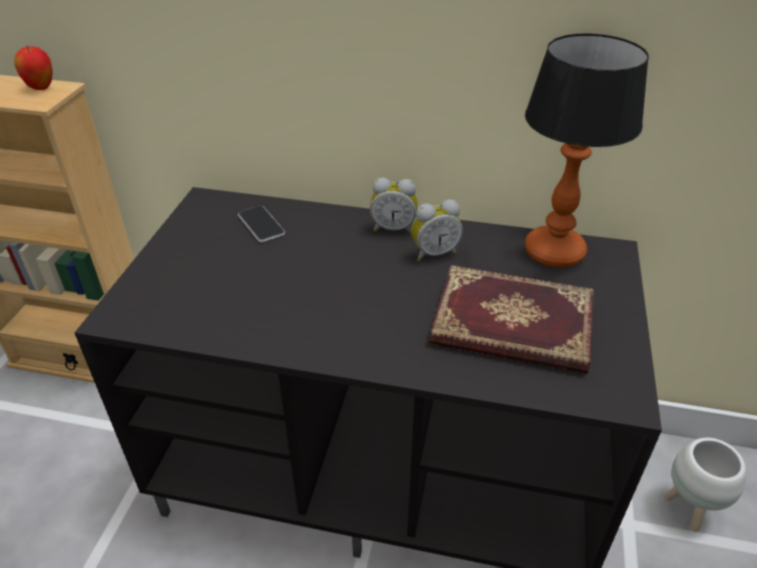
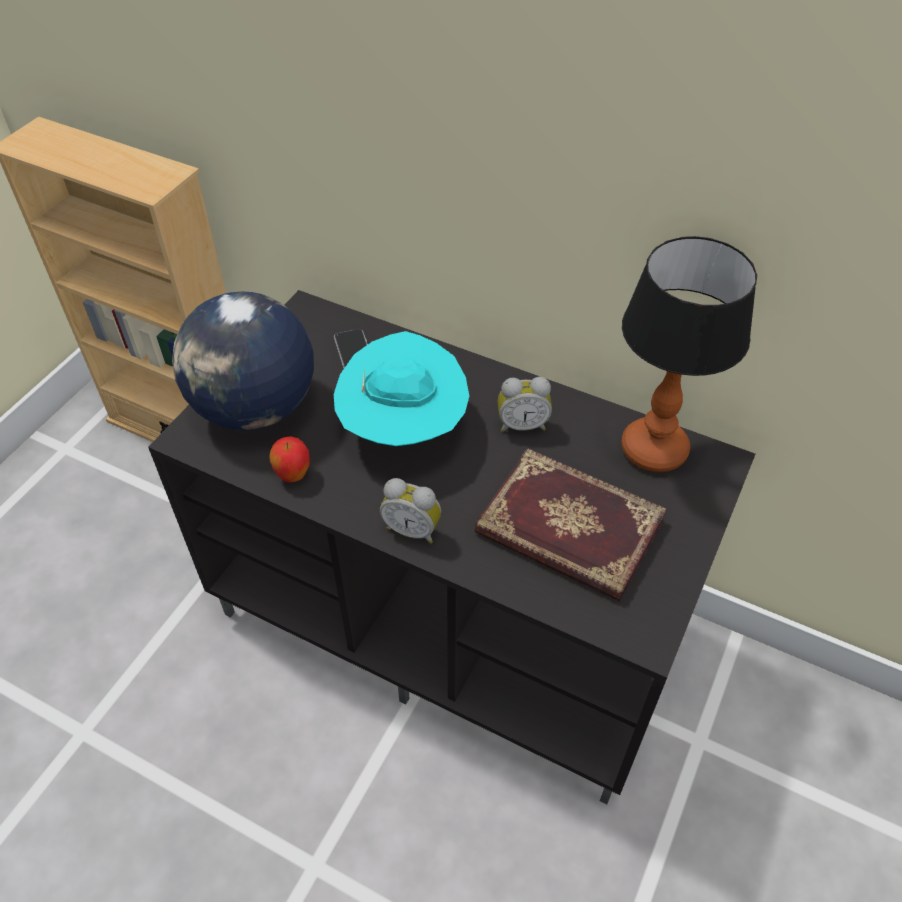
camera: 15 degrees right, 10 degrees up
(41, 88) = (154, 170): apple -> apple (293, 475)
(179, 282) = (255, 409): none -> globe
(328, 274) = (404, 429): none -> turquoise hat
(393, 228) = (491, 384): alarm clock -> alarm clock (413, 529)
(689, 510) = (775, 743): white planter -> none

